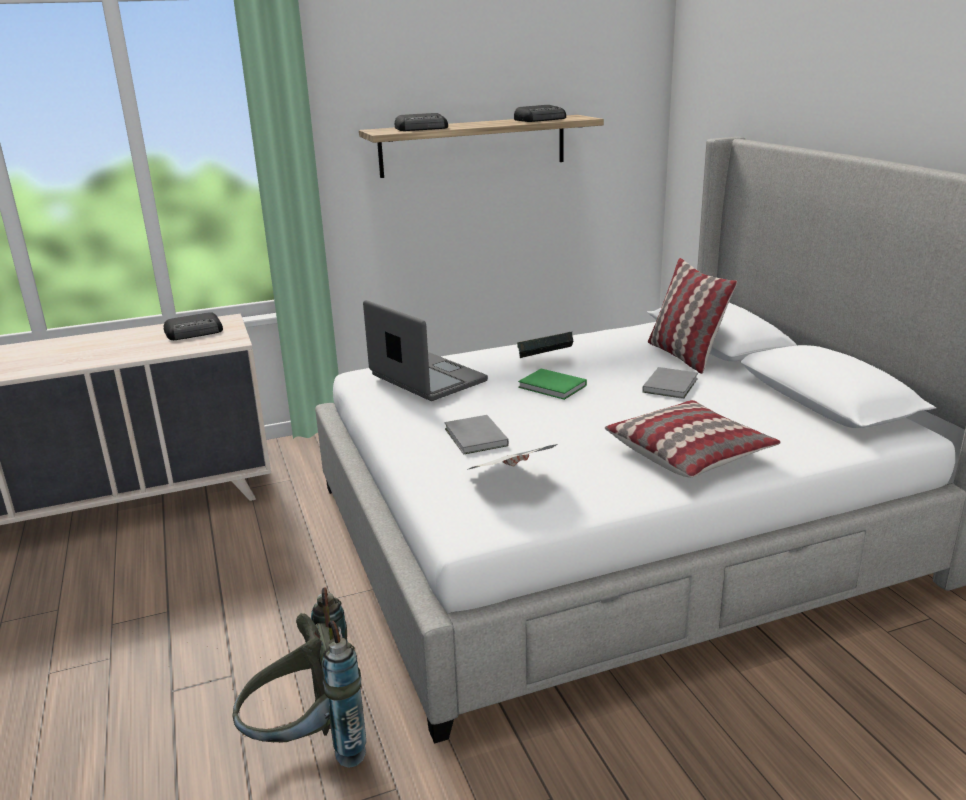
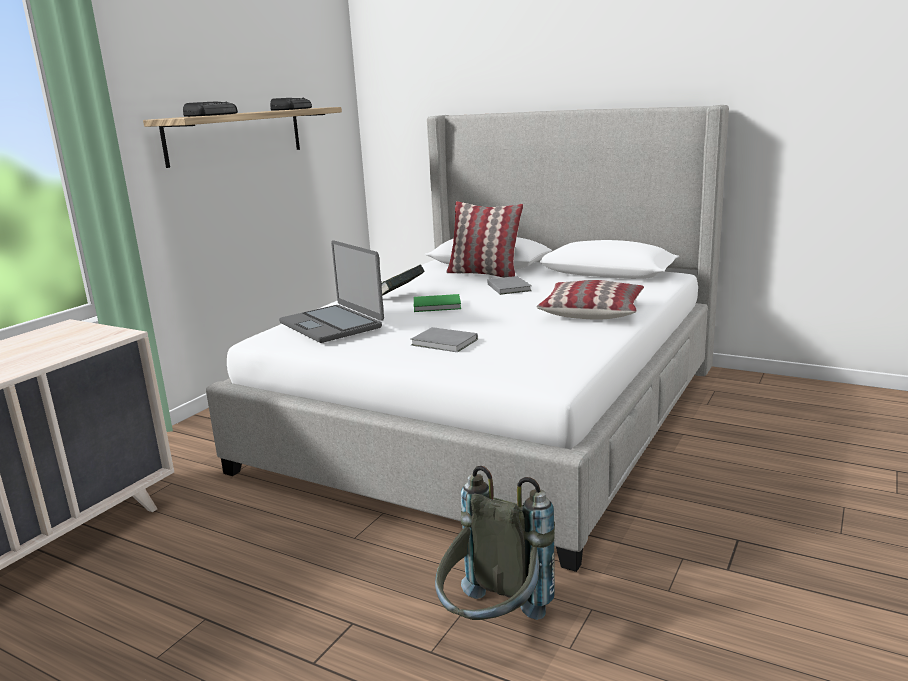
camera: 40 degrees left, 5 degrees down
(195, 332) = (52, 339): radio -> none
(426, 379) = (332, 325): laptop -> laptop turned 135 degrees counterclockwise
(511, 480) = (520, 352): newspaper -> none

